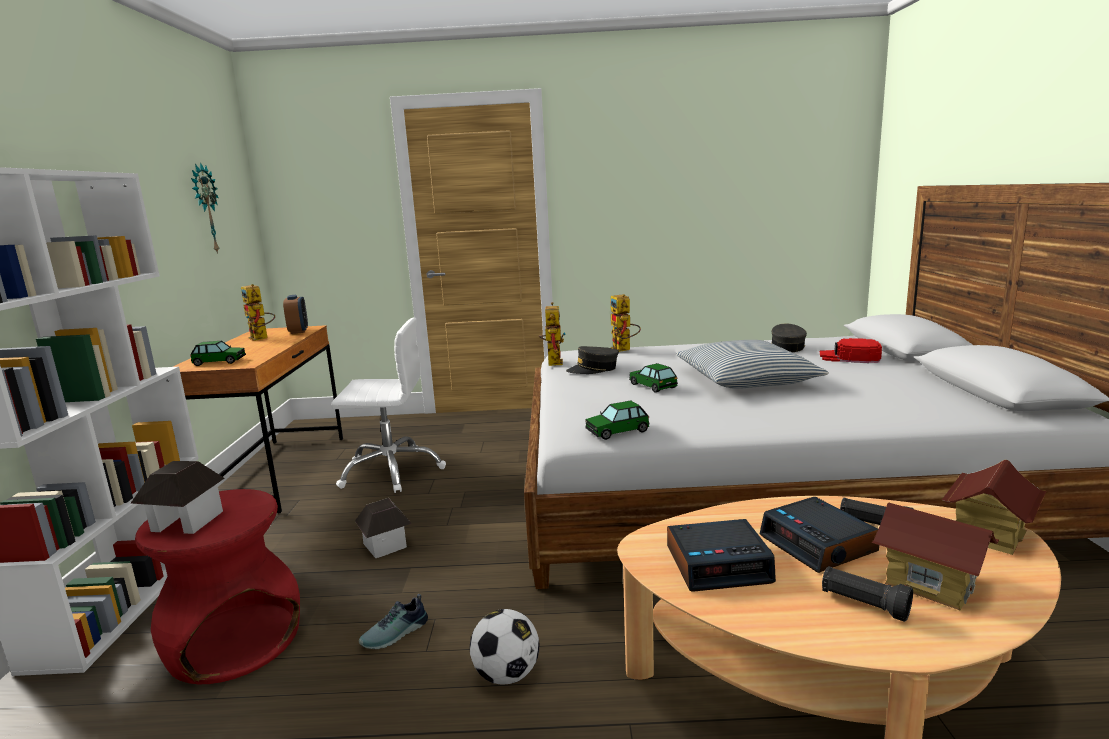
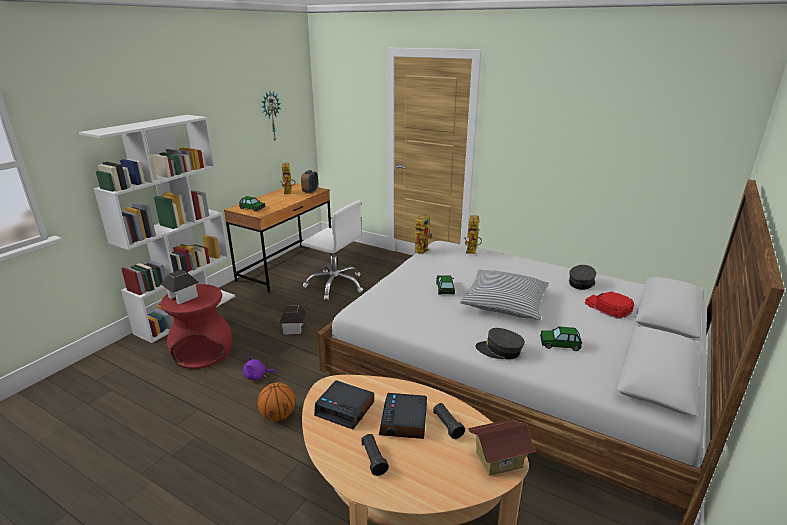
camera: 30 degrees right, 10 degrees up
(396, 634) = (257, 376): shoe -> purple plush toy
(507, 675) = (278, 416): football -> basketball
(593, 369) = (432, 264): grey cap -> grey cap (499, 350)
(617, 431) = (378, 315): toy car -> toy car (559, 344)
(930, 584) = (420, 466): toy house -> none

